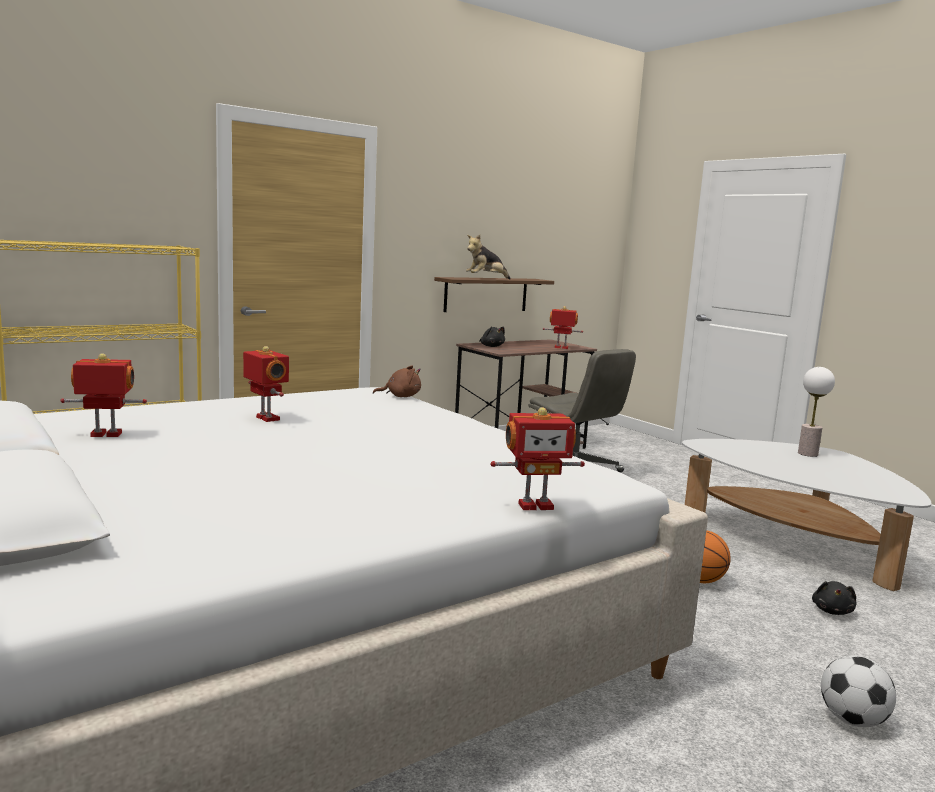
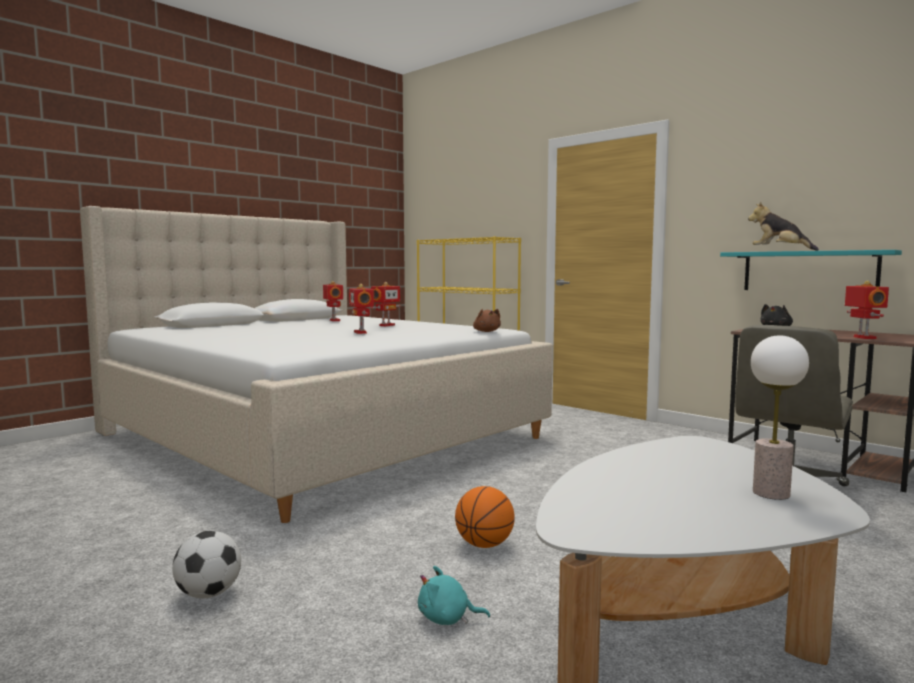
camera: 80 degrees right, 5 degrees down
(486, 294) = (809, 271): brown shelf -> turquoise shelf
(535, 505) = (227, 347): toy robot -> toy robot (361, 332)
(832, 611) = (447, 619): black plush toy -> turquoise plush toy

